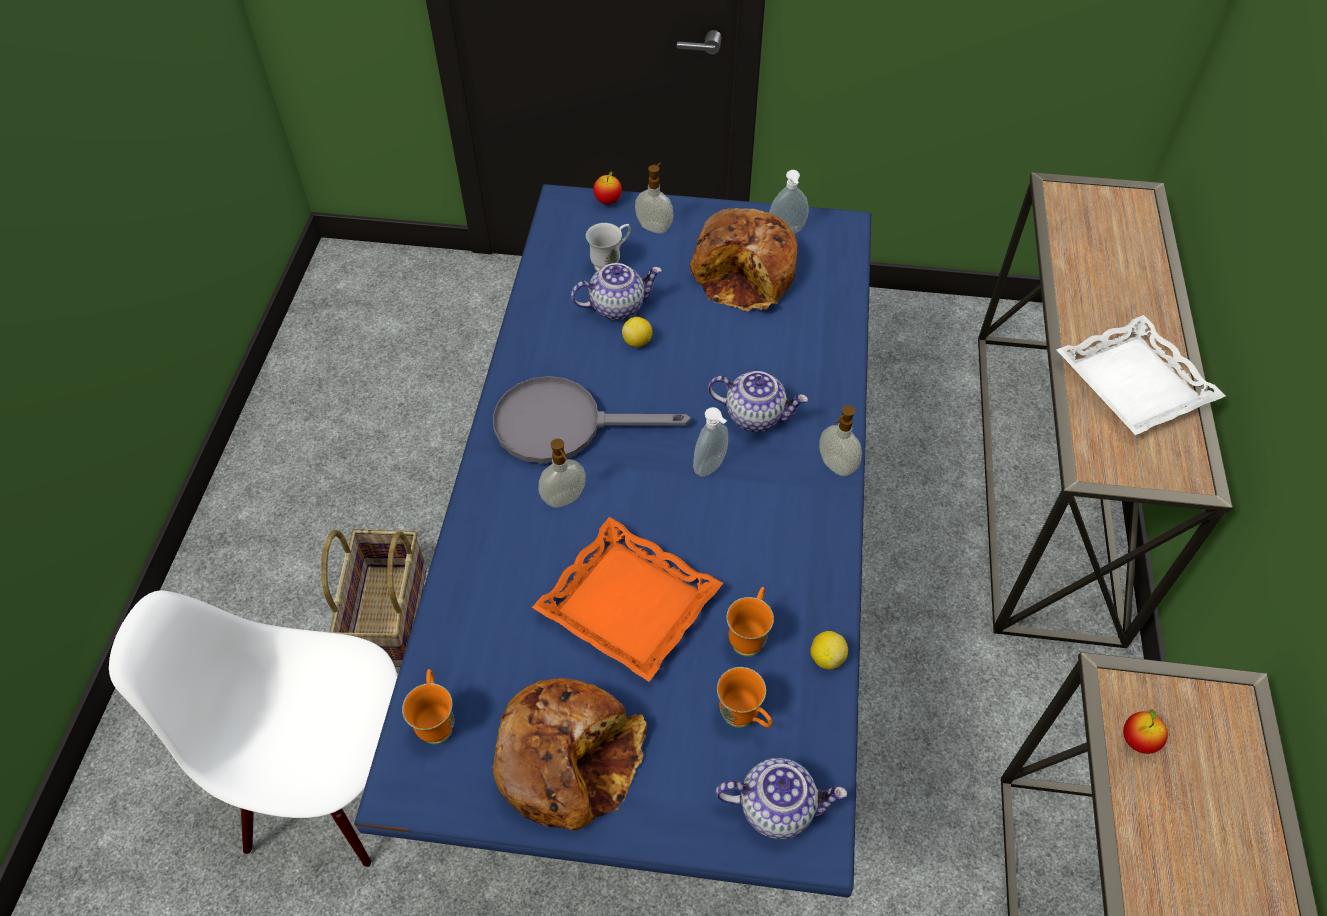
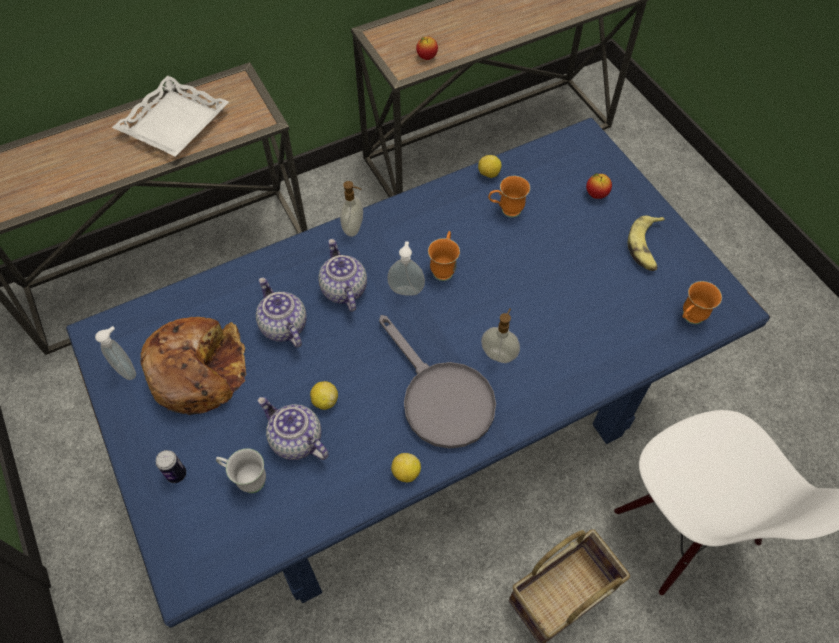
camera: 125 degrees left, 5 degrees up
(517, 361) = (406, 472): none -> lemon
(568, 759) = (646, 247): bread -> banana
(608, 201) = (160, 539): apple -> apple (596, 194)
(627, 605) = (539, 275): orange tray -> none
(654, 227) = (176, 474): soap dispenser -> can
(744, 719) = (553, 189): orange mug -> orange mug (444, 268)
(777, 807) = (583, 156): teapot -> teapot (283, 326)

